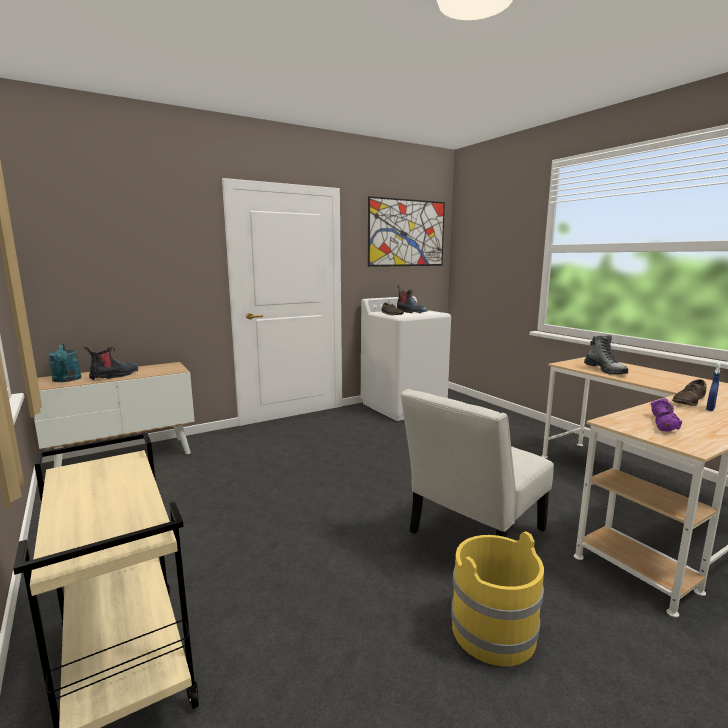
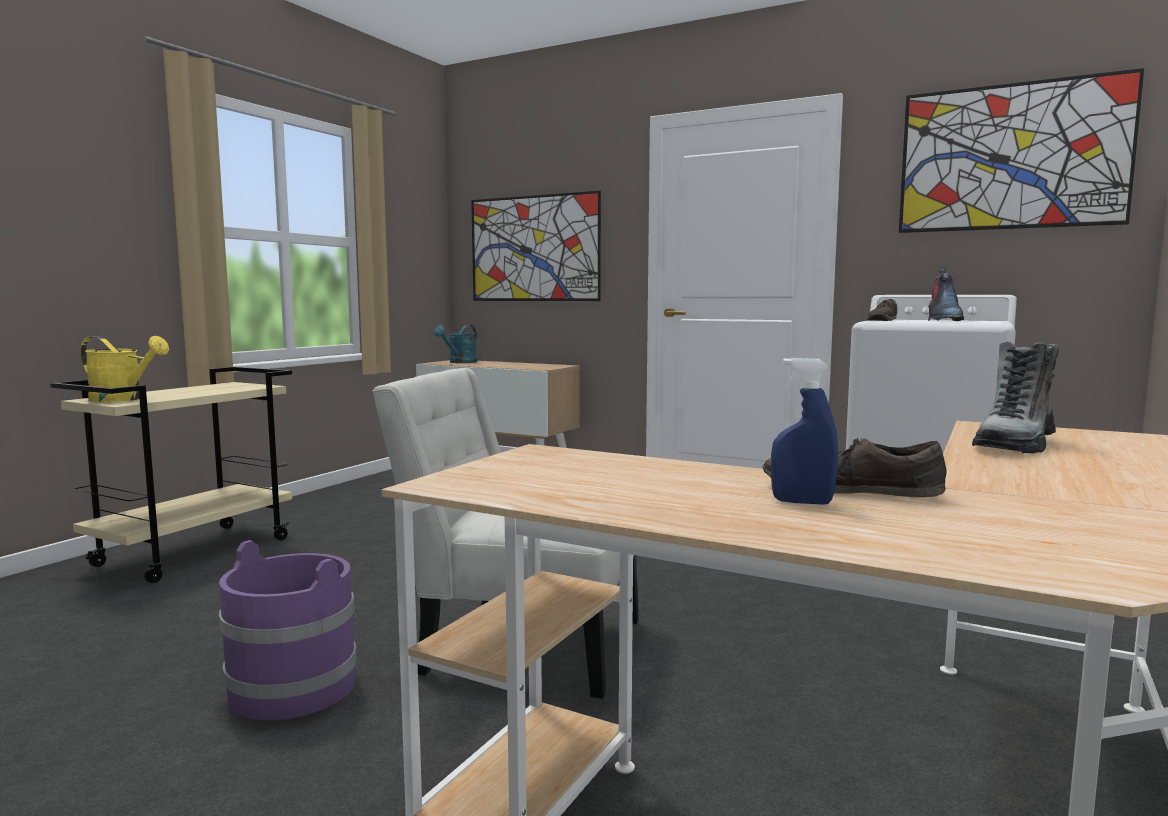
camera: 60 degrees right, 5 degrees down
(112, 535) = (124, 399): none -> yellow watering can
(114, 376) = (492, 365): boot -> none
(122, 271) = (534, 248): none -> picture
(493, 630) = (294, 687): yellow bucket -> purple bucket
(663, 424) = (580, 473): purple dumbbell -> none

